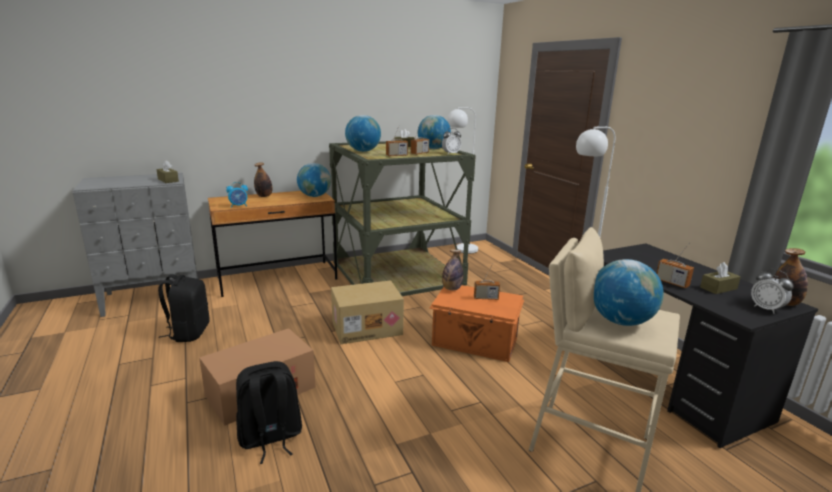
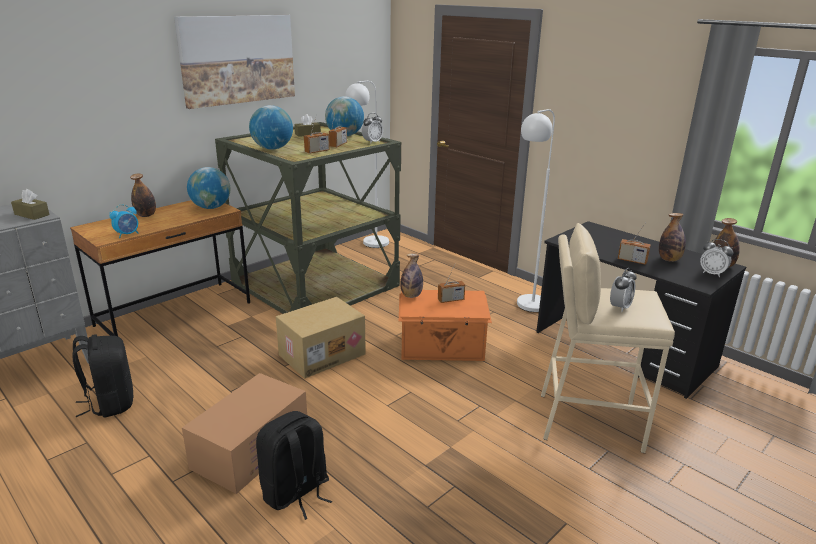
camera: 20 degrees left, 5 degrees up
(355, 82) = (238, 59): none -> picture
(620, 321) = (620, 307): globe -> alarm clock
(718, 288) = (669, 260): brown tissue box -> bottle

